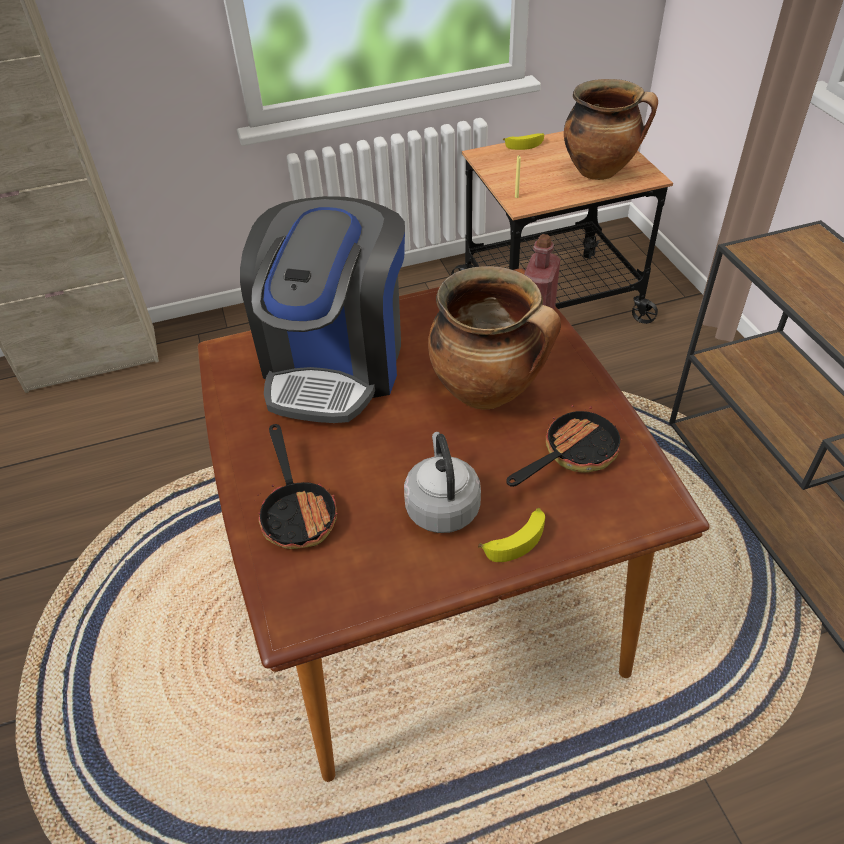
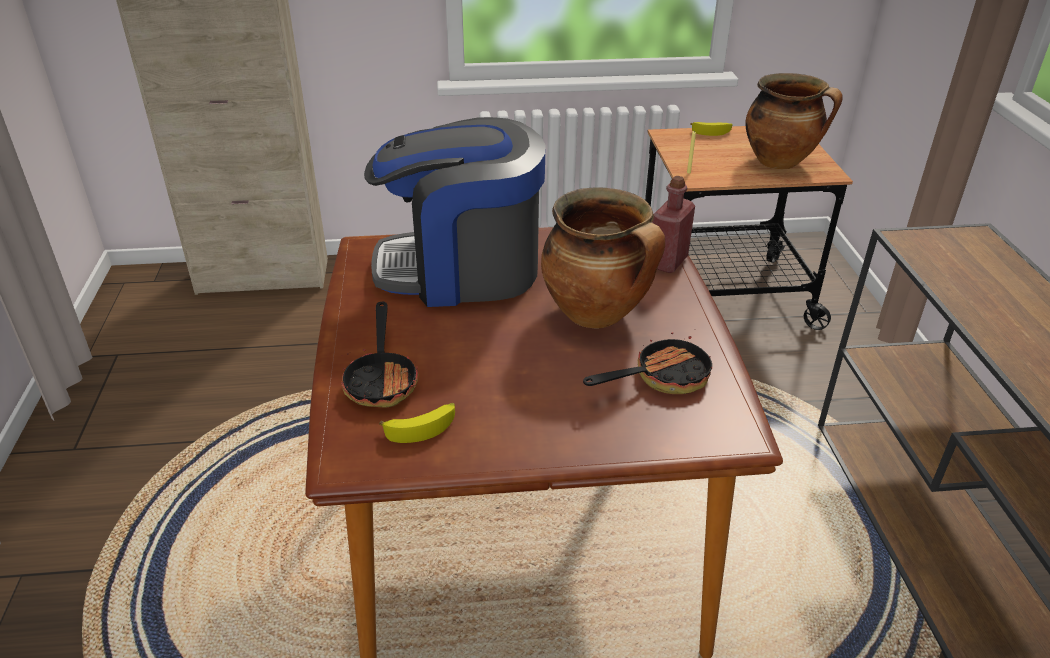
camera: 10 degrees right, 10 degrees down
(336, 362) = (461, 270): coffee machine -> coffee machine turned 60 degrees clockwise
(442, 505) = (519, 397): grey kettle -> none
(516, 539) = (581, 436): banana -> banana (422, 427)

